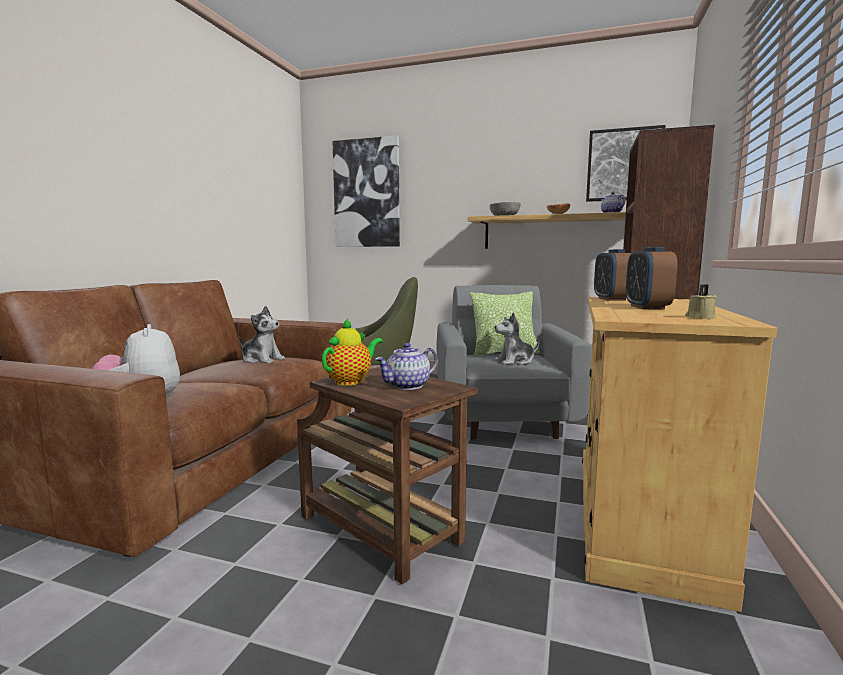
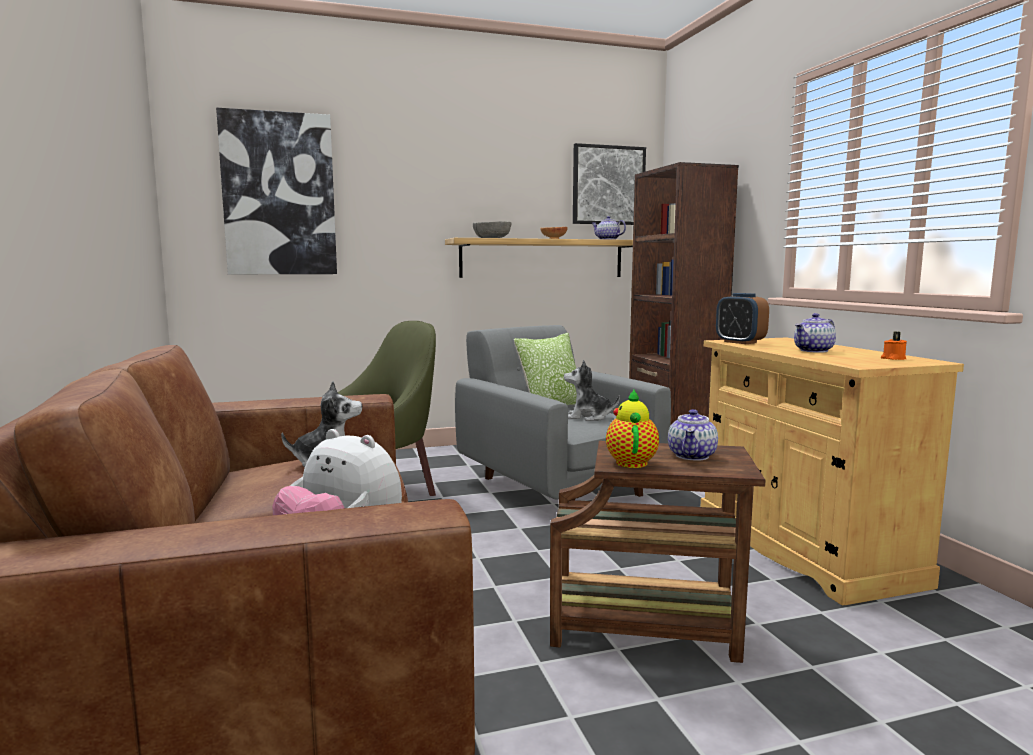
camera: 35 degrees left, 0 degrees up
(515, 361) = (588, 417): plush toy -> plush toy turned 60 degrees clockwise
(647, 307) = (814, 351): alarm clock -> teapot
(699, 317) = (893, 359): beige candle -> orange candle

